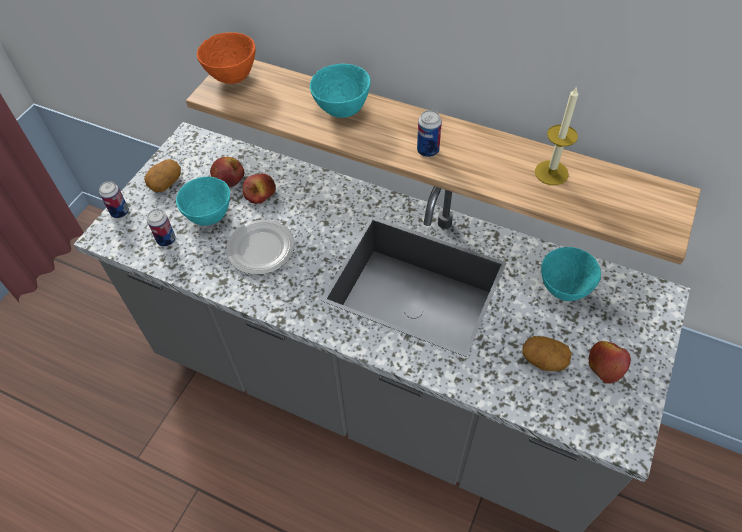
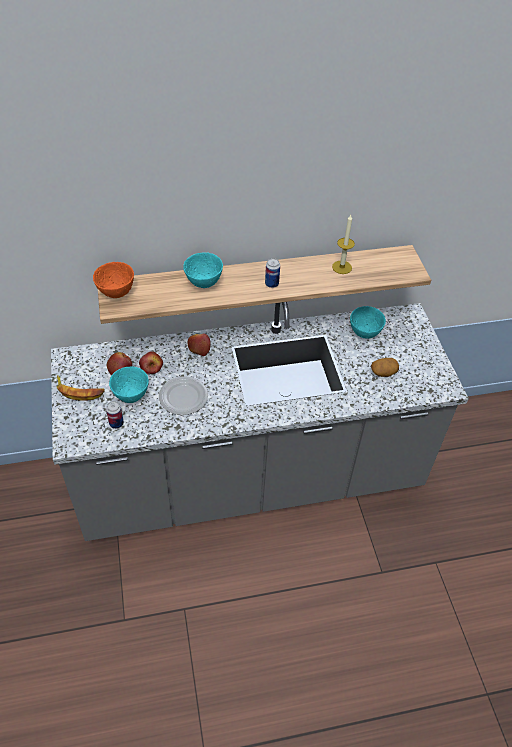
camera: 40 degrees left, 5 degrees down
(120, 212) = (66, 424): can -> none
(166, 182) = (79, 391): potato -> banana
(606, 364) = (412, 359): apple -> apple (199, 347)

